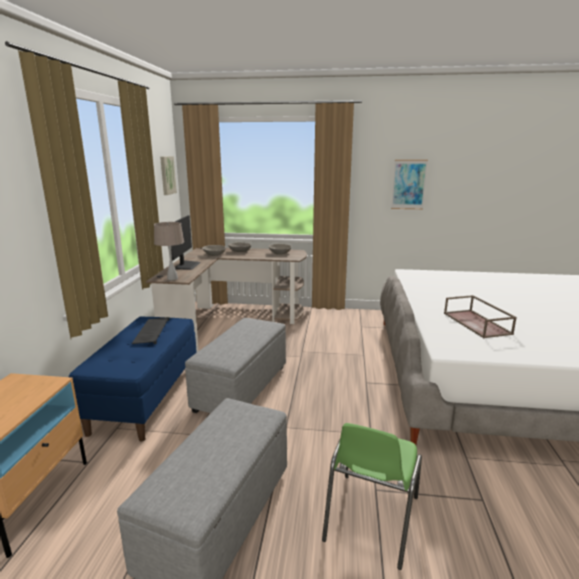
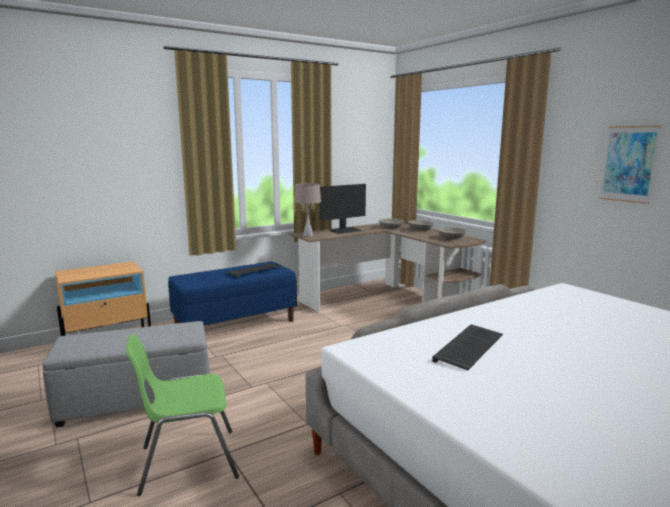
camera: 50 degrees right, 5 degrees down
(167, 175) = (370, 145): picture -> none
(242, 387) = (296, 346): grey ottoman -> none
(477, 323) = (469, 349): brown tray -> keyboard

